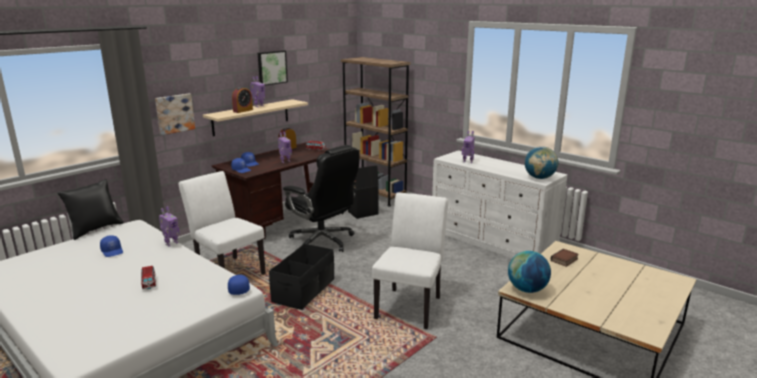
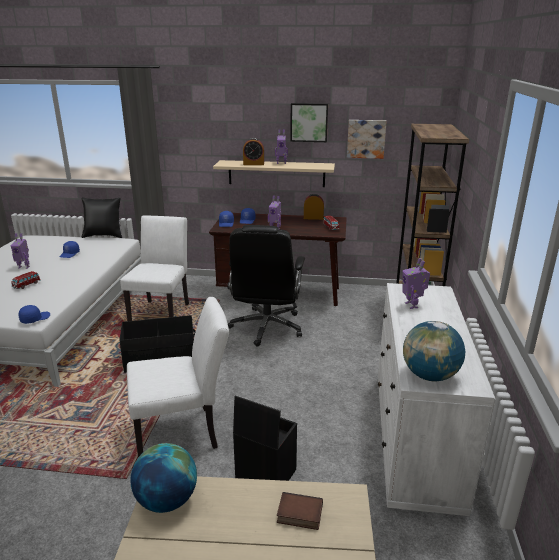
camera: 55 degrees right, 5 degrees up
(171, 243) = (101, 265): toy robot -> toy robot (24, 267)
(174, 113) = (191, 153): picture -> picture (366, 138)
(362, 213) = (358, 321): black storage box -> black storage box (264, 475)

